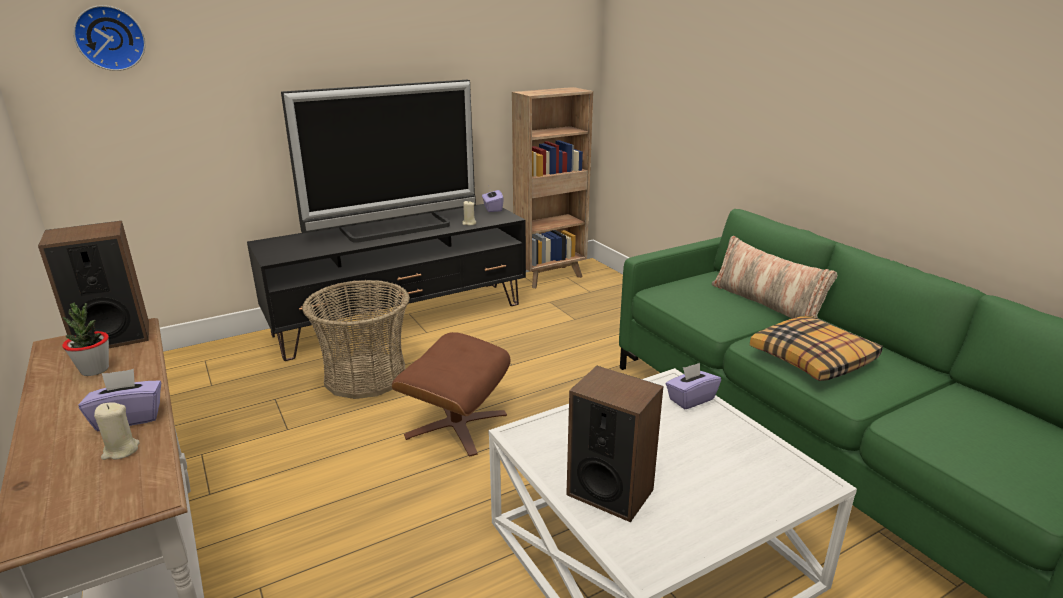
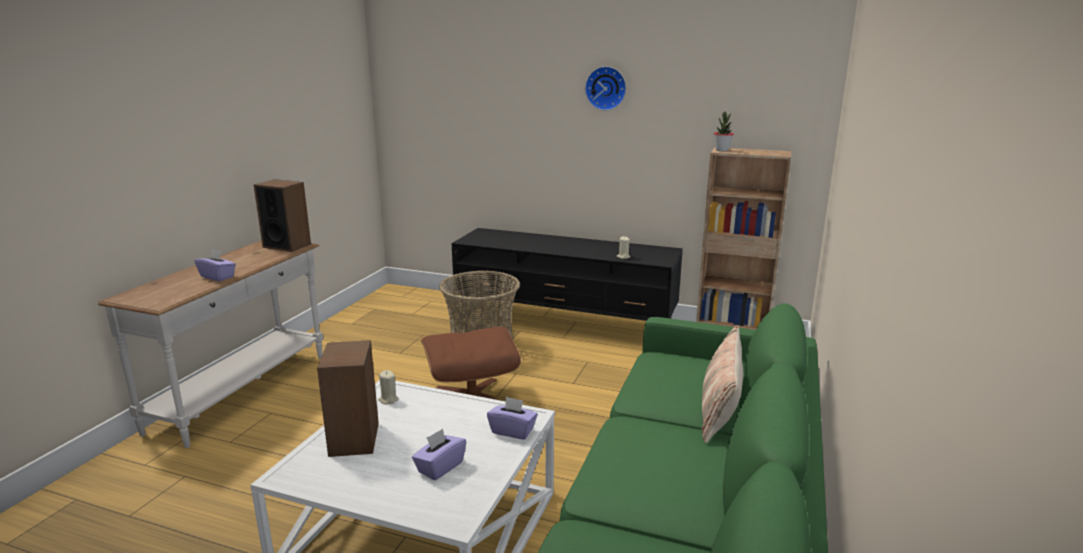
camera: 50 degrees right, 5 degrees down
(95, 370) = (253, 255): potted plant -> potted plant (722, 150)
(110, 38) = (424, 79): wall clock -> wall clock (606, 88)
(120, 450) = (190, 286): beige candle -> beige candle (388, 400)
(397, 228) = (570, 245): television -> none
(492, 209) = (668, 252): purple tissue box -> purple tissue box (440, 467)
(813, 359) = (636, 457): pillow -> none

